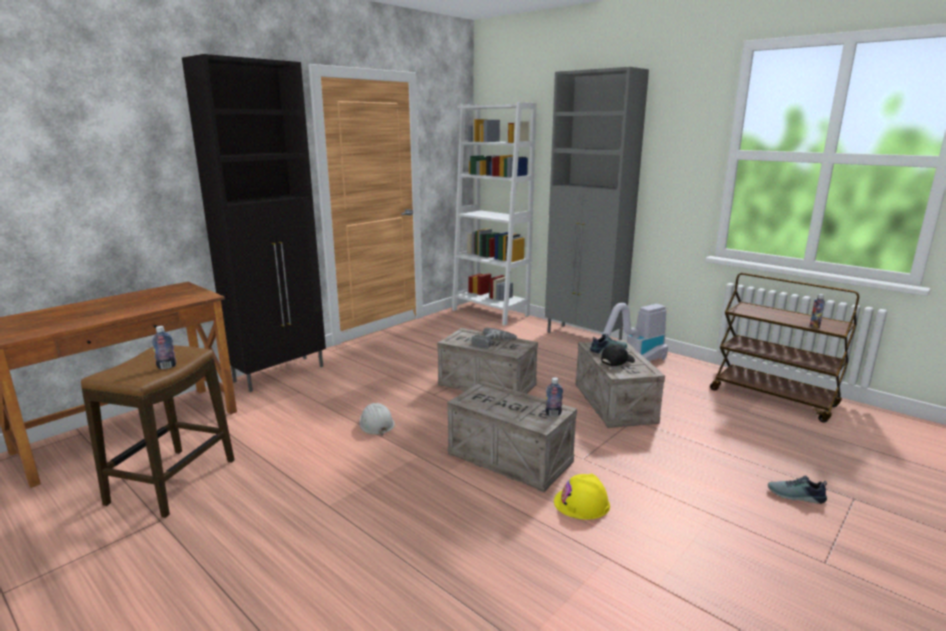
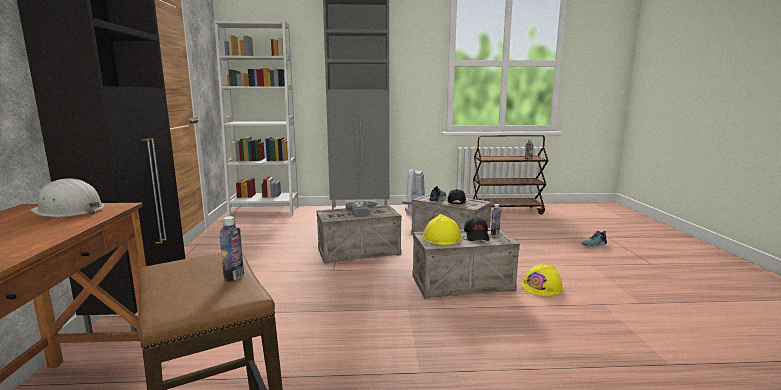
camera: 45 degrees left, 5 degrees down
(376, 424) = (332, 305): white hard hat -> white hard hat (68, 210)
(489, 396) = (441, 238): none -> yellow hard hat
(525, 409) = (477, 236): none -> black cap

